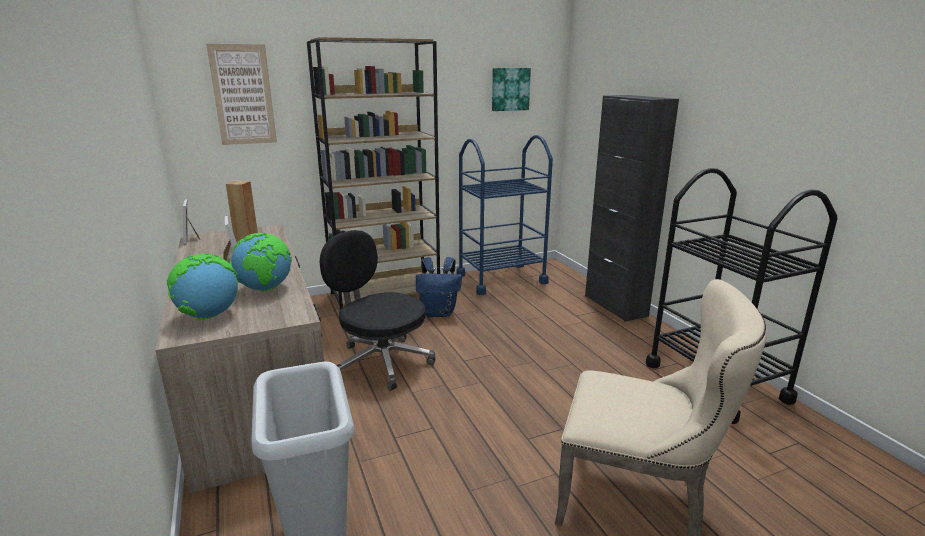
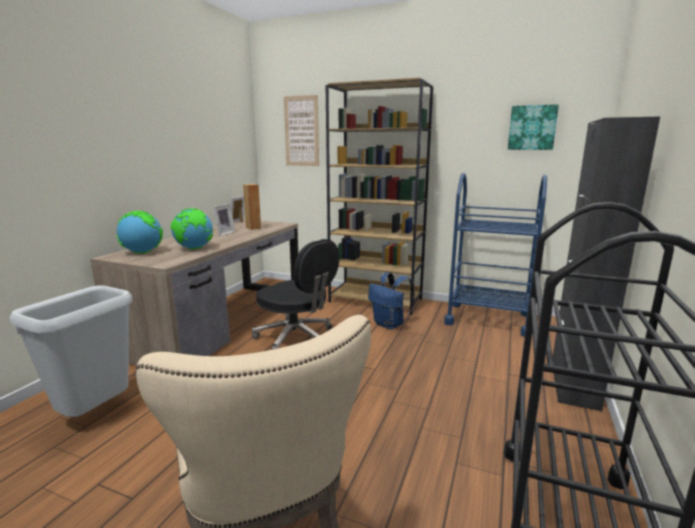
camera: 45 degrees right, 5 degrees down
(381, 361) = (297, 339): black office chair -> black office chair turned 135 degrees clockwise

